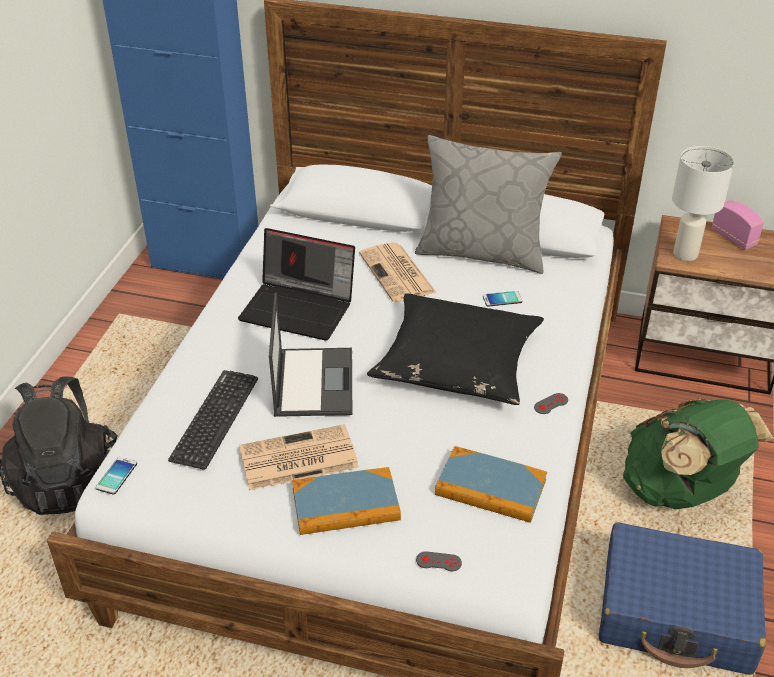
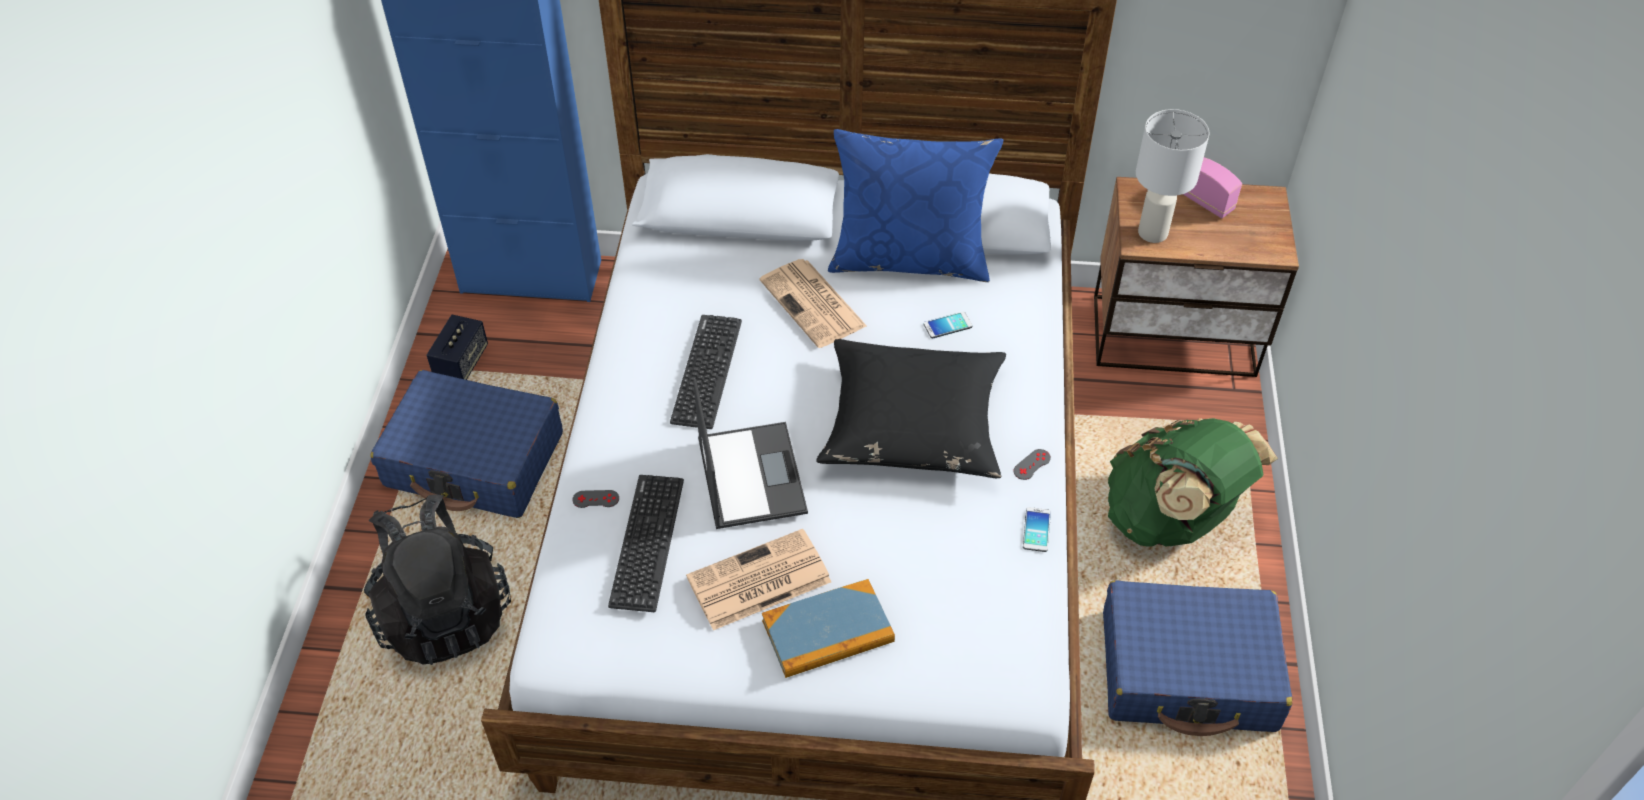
camera: 10 degrees left, 10 degrees up
(116, 476) = (551, 635): phone -> phone (1036, 530)
(126, 378) = (475, 460): none -> blue suitcase
(137, 312) = (461, 363): none -> speaker
(300, 308) = (707, 371): laptop -> keyboard
(438, 561) = (947, 686): grey game controller -> grey game controller (596, 499)
(482, 252) = (909, 258): grey pillow -> blue pillow
(490, 488) = (985, 585): book -> none

